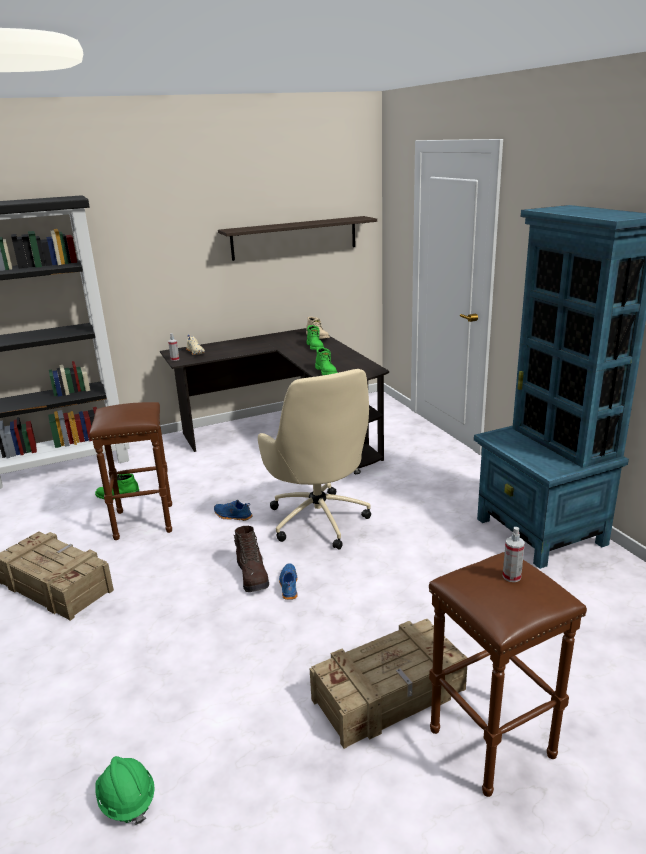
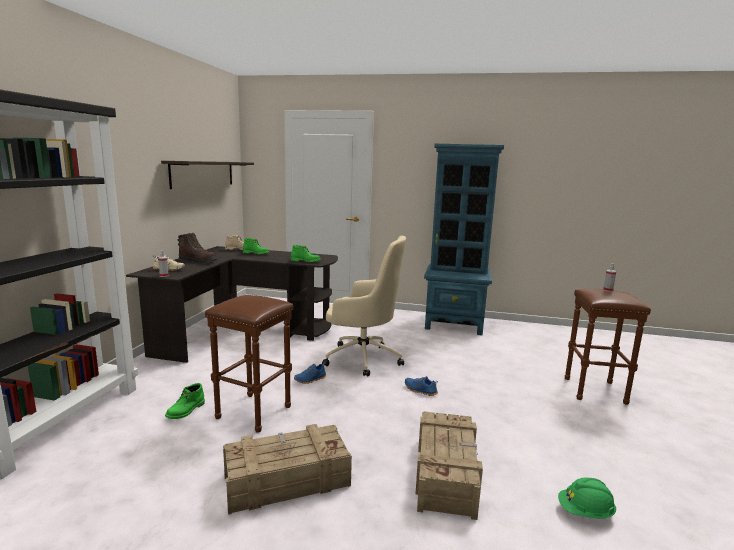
camera: 55 degrees left, 10 degrees down
(253, 576) = (394, 397): brown boot -> brown boot (198, 261)
(390, 695) = (546, 399): crate -> crate (446, 473)

